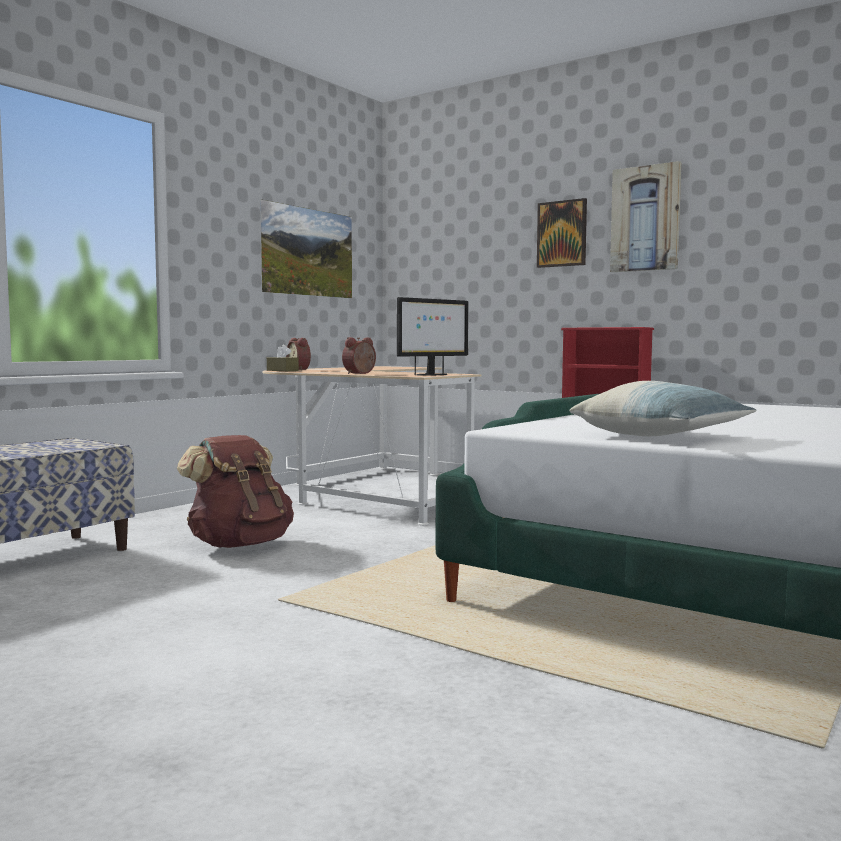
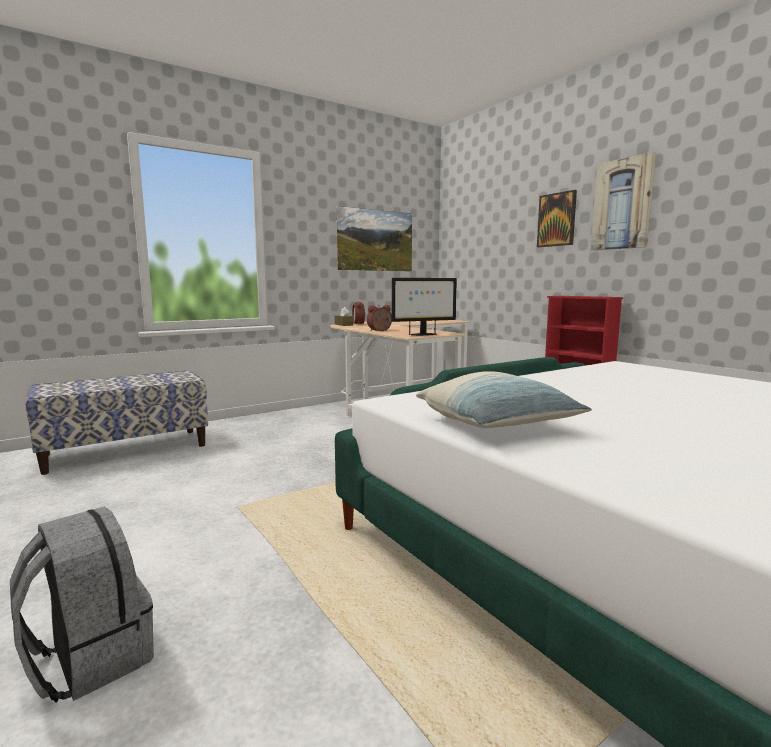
camera: 20 degrees right, 5 degrees up
(239, 545) = (271, 450): brown backpack -> none
(292, 734) = (90, 658): none -> grey backpack

